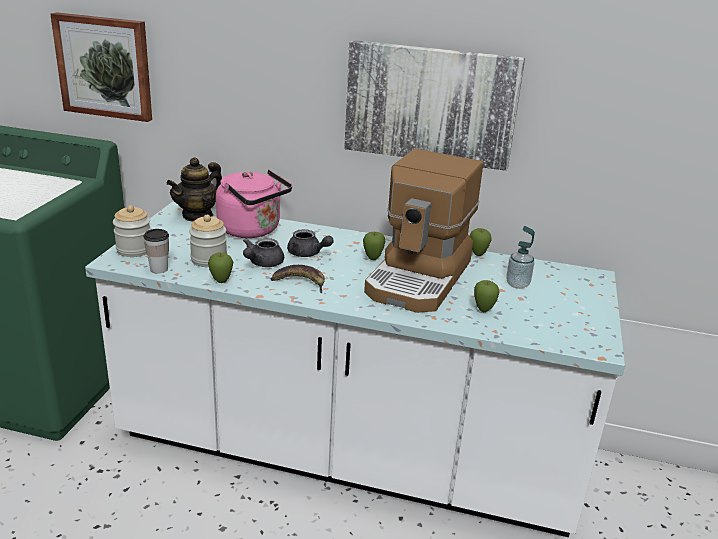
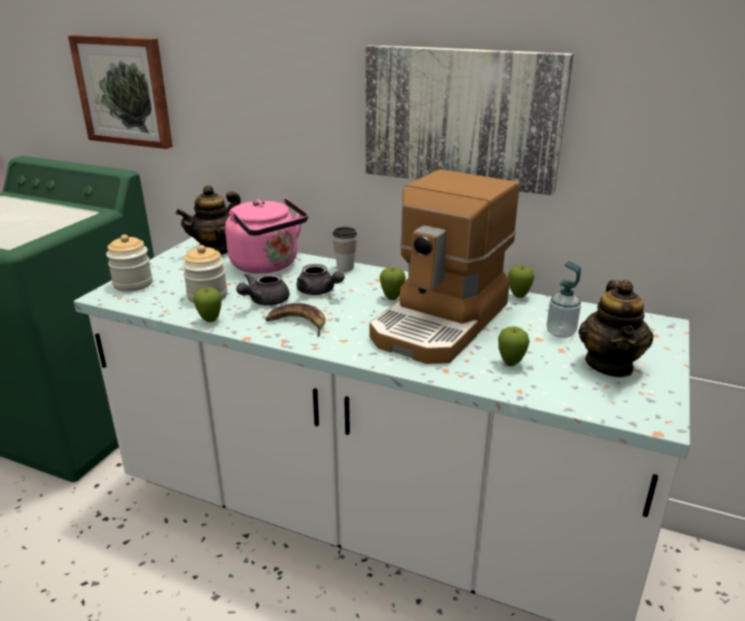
camera: 10 degrees right, 0 degrees up
(159, 269) = (149, 305): cup -> cup (345, 267)
(559, 308) = (610, 364): none -> teapot

